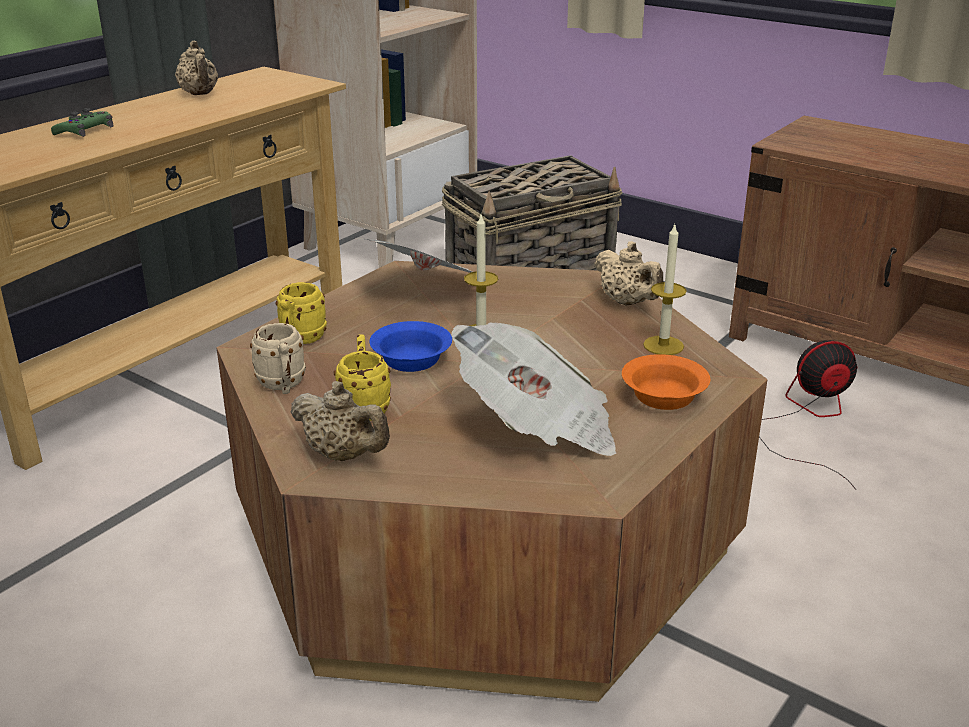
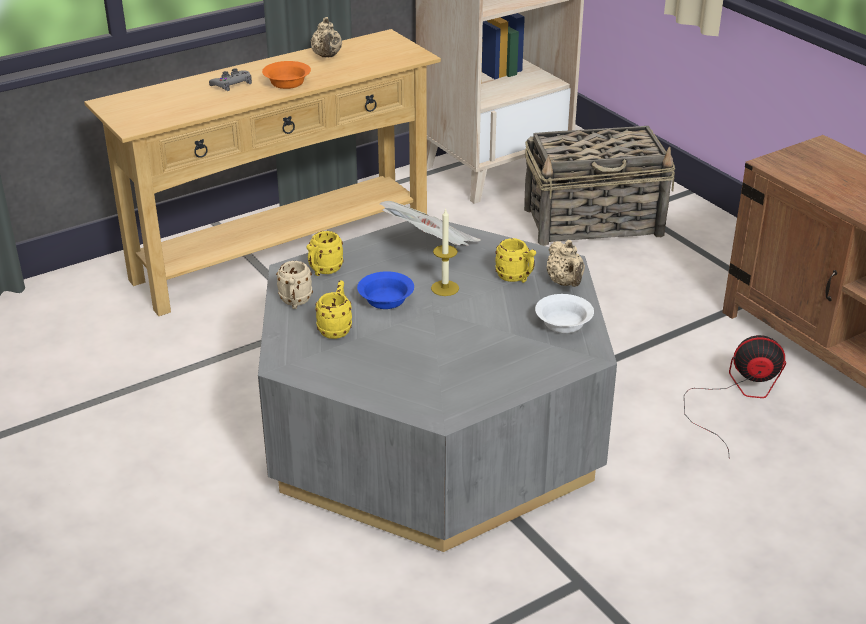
camera: 20 degrees right, 5 degrees up
(85, 131) = (232, 84): green game controller -> grey game controller
(343, 455) = (305, 358): beige teapot -> none
(485, 537) = (433, 430): brown coffee table -> grey coffee table
(537, 427) = (435, 365): newspaper -> none
(563, 307) = (516, 278): none -> yellow mug
(661, 396) = (532, 361): orange bowl -> orange bowl (286, 83)
(663, 345) = (564, 323): candle -> white bowl

